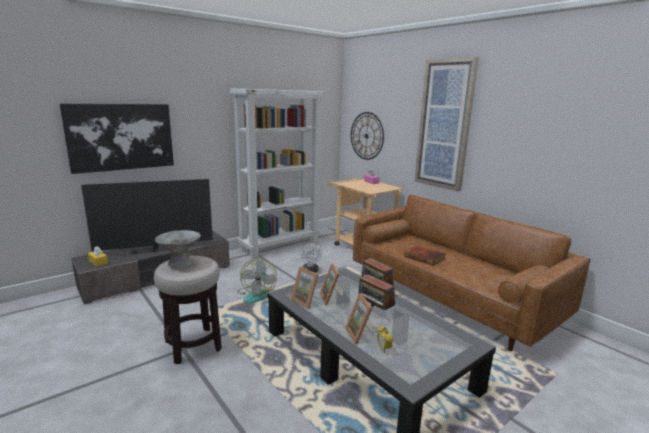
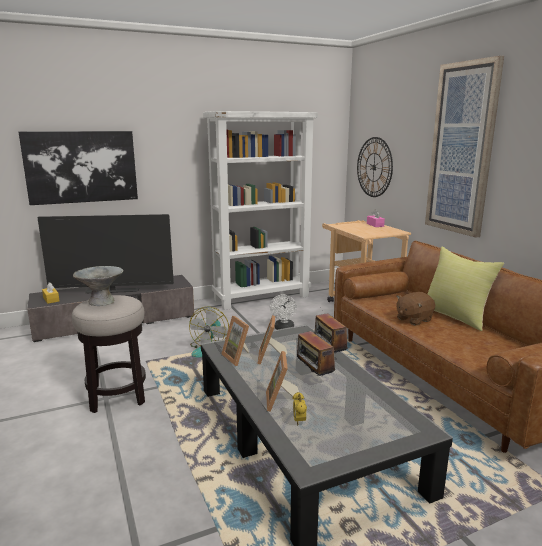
camera: 15 degrees right, 0 degrees up
(425, 257) = (413, 319): book -> brown plush toy
(452, 252) = (456, 316): none -> yellow pillow

